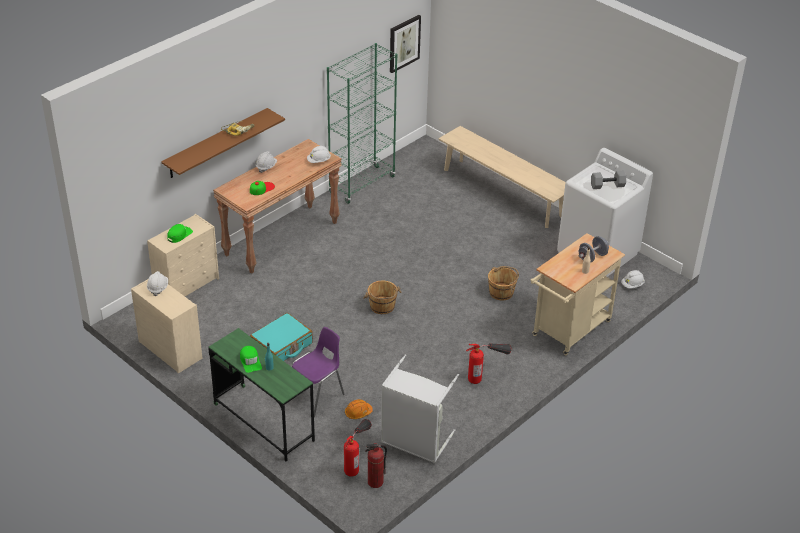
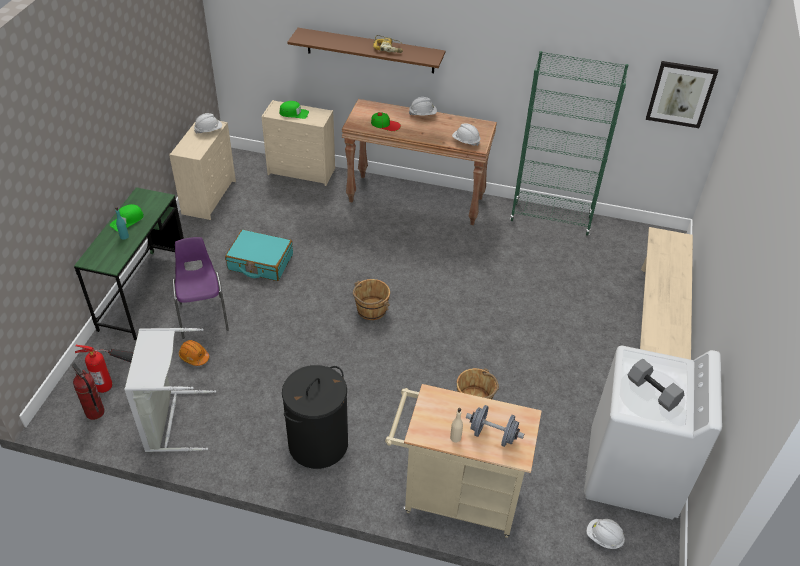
camera: 60 degrees right, 5 degrees up
(317, 395) = (203, 315): purple chair -> purple chair turned 120 degrees counterclockwise
(486, 375) = (318, 443): fire extinguisher -> black laundry basket

